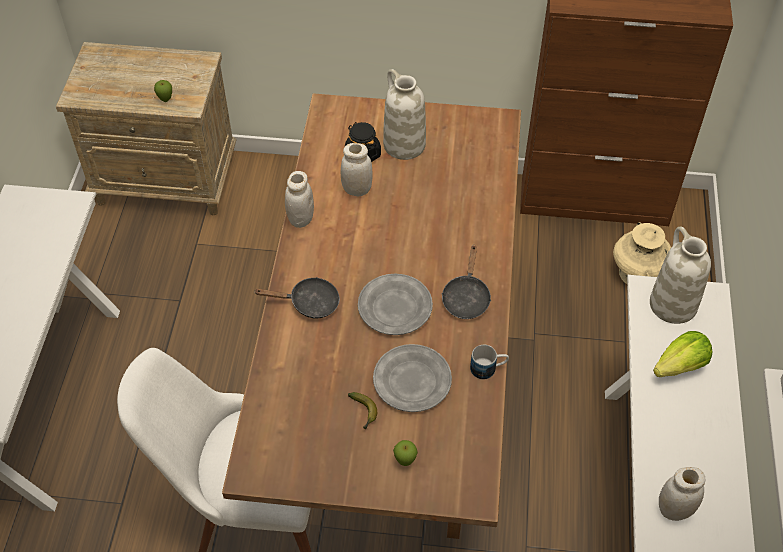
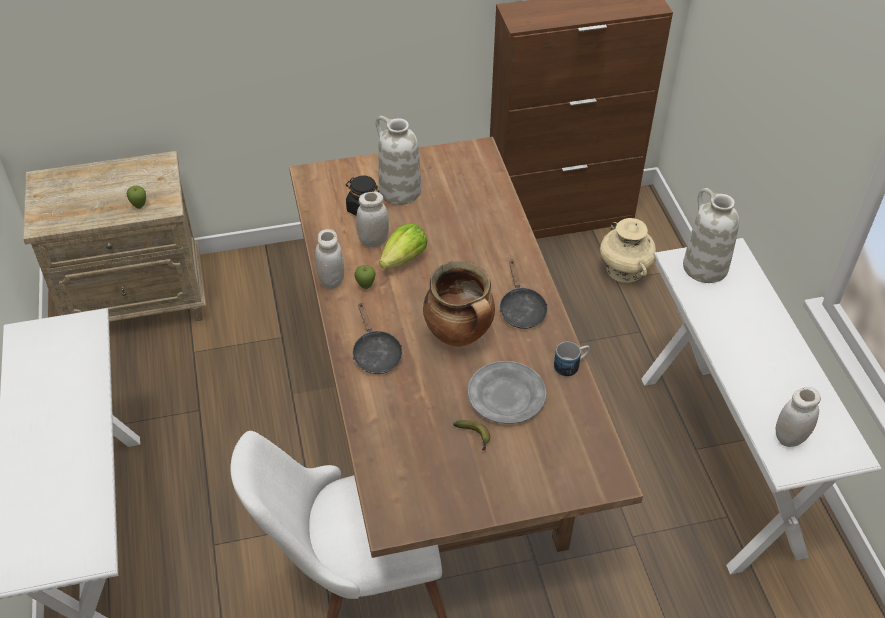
camera: 20 degrees left, 5 degrees down
(309, 303) = (375, 353): black frying pan -> black frying pan turned 90 degrees clockwise
(395, 307) = (460, 335): grey plate -> cooking pot
(405, 461) = (534, 468): apple -> apple (365, 286)
(680, 366) = (736, 316): lettuce -> lettuce (404, 259)

